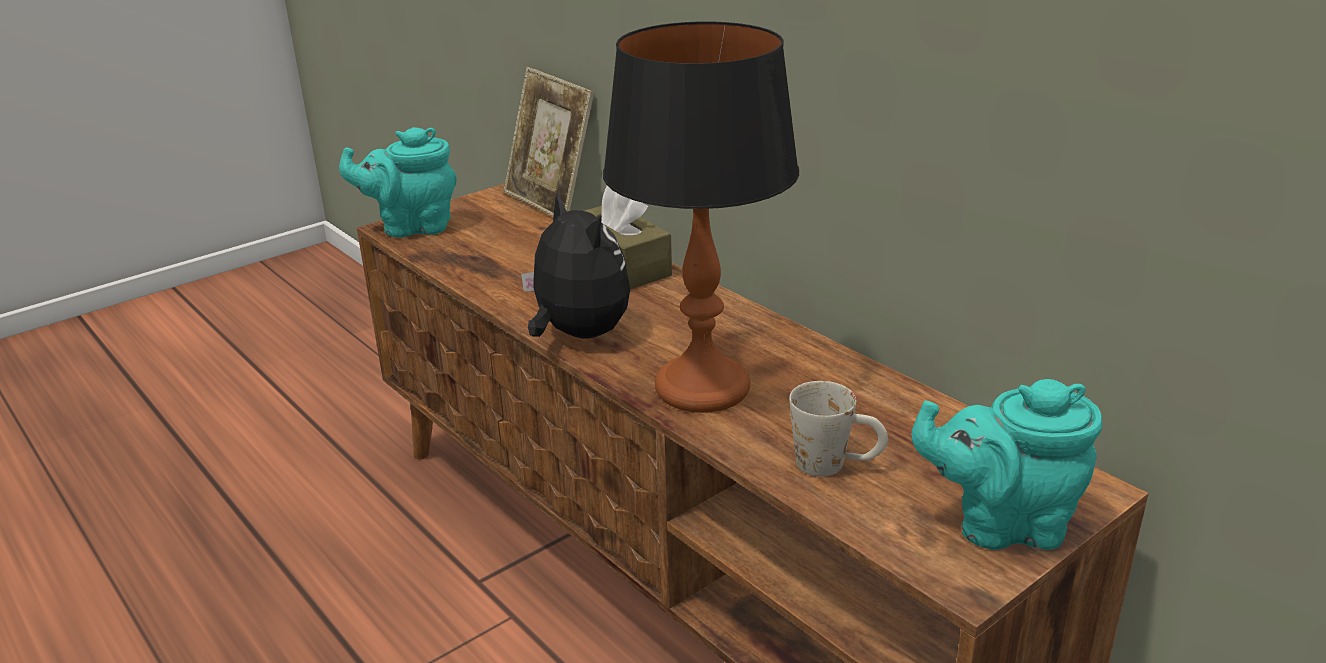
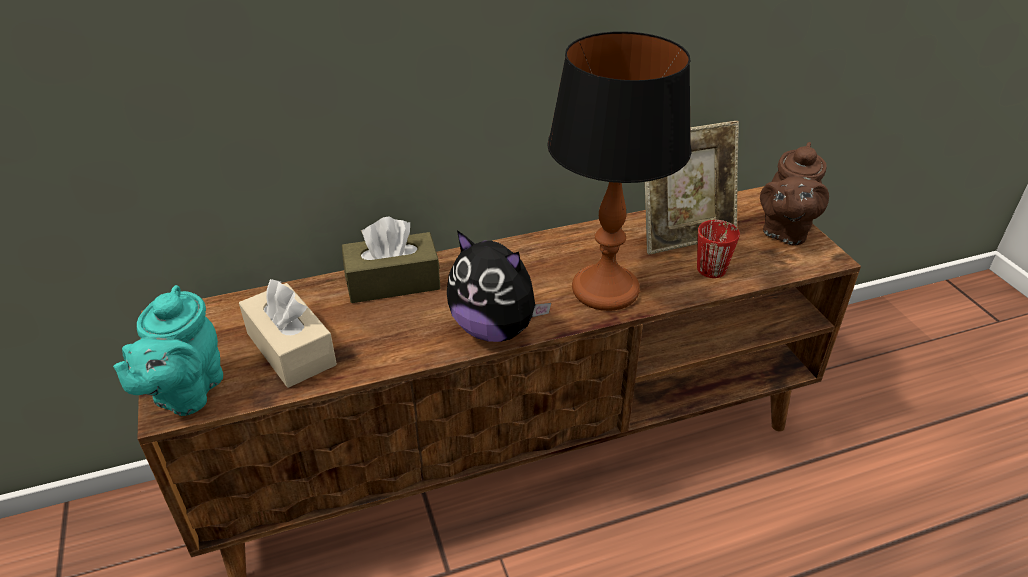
camera: 70 degrees left, 10 degrees up
(488, 249) = (291, 349): none -> beige tissue box
(551, 202) = (225, 292): picture frame -> picture frame (684, 235)
(577, 334) = (494, 329): plush toy -> plush toy turned 135 degrees counterclockwise
(835, 465) = (715, 264): white mug -> red mug
(1001, 524) = (784, 231): turquoise teapot -> brown teapot

